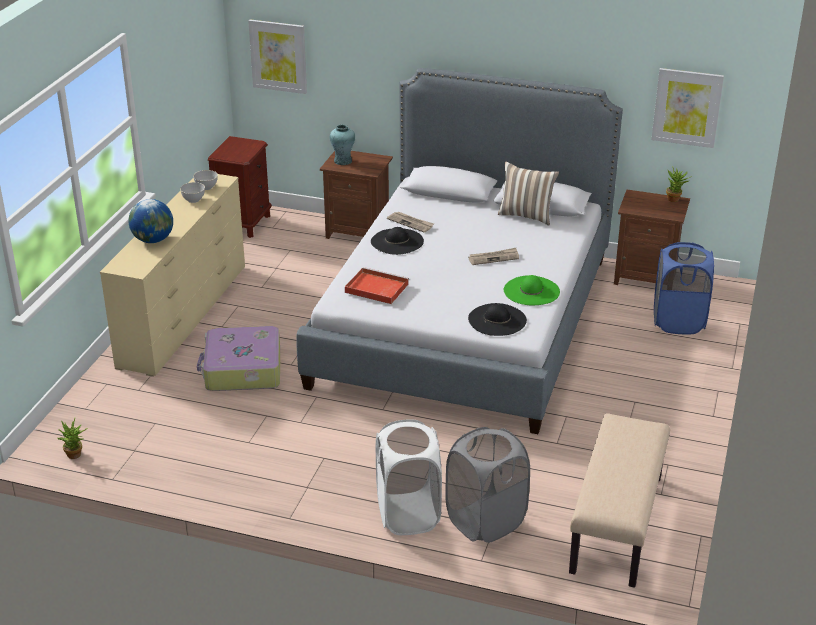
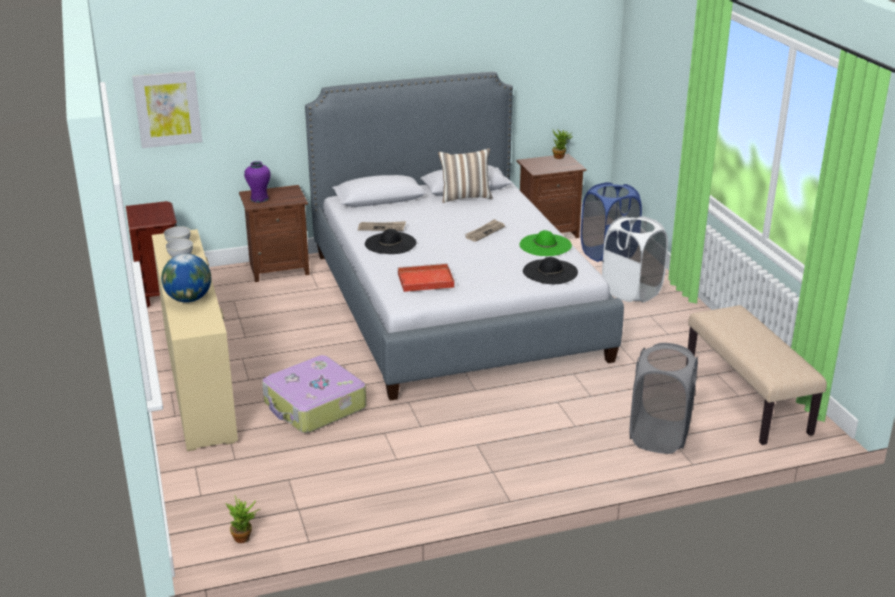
camera: 35 degrees left, 5 degrees down
(342, 161) = (259, 199): turquoise vase -> purple vase
(408, 514) = (598, 456): white laundry basket -> white laundry basket (631, 292)
(687, 107) = (560, 73): picture -> none

